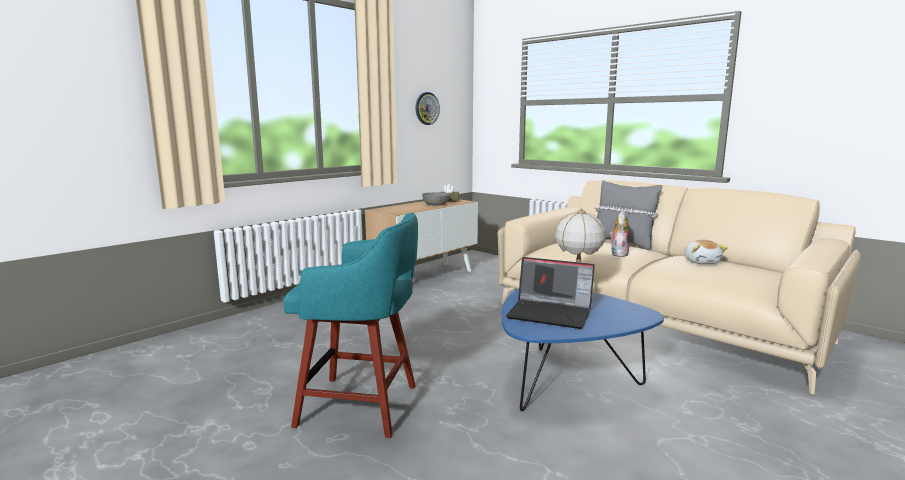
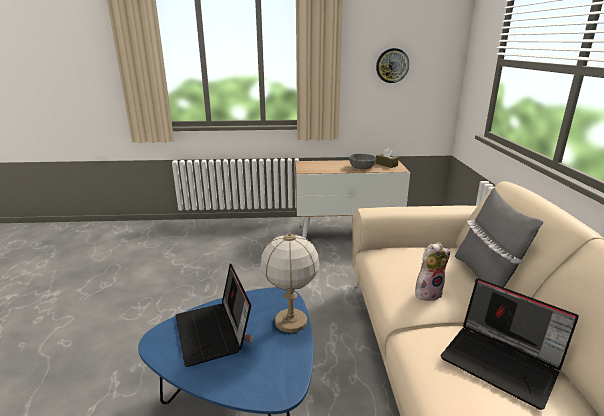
camera: 45 degrees right, 10 degrees up
(362, 406) = (112, 327): turquoise stool -> none
(701, 262) = (502, 362): plush toy -> laptop

